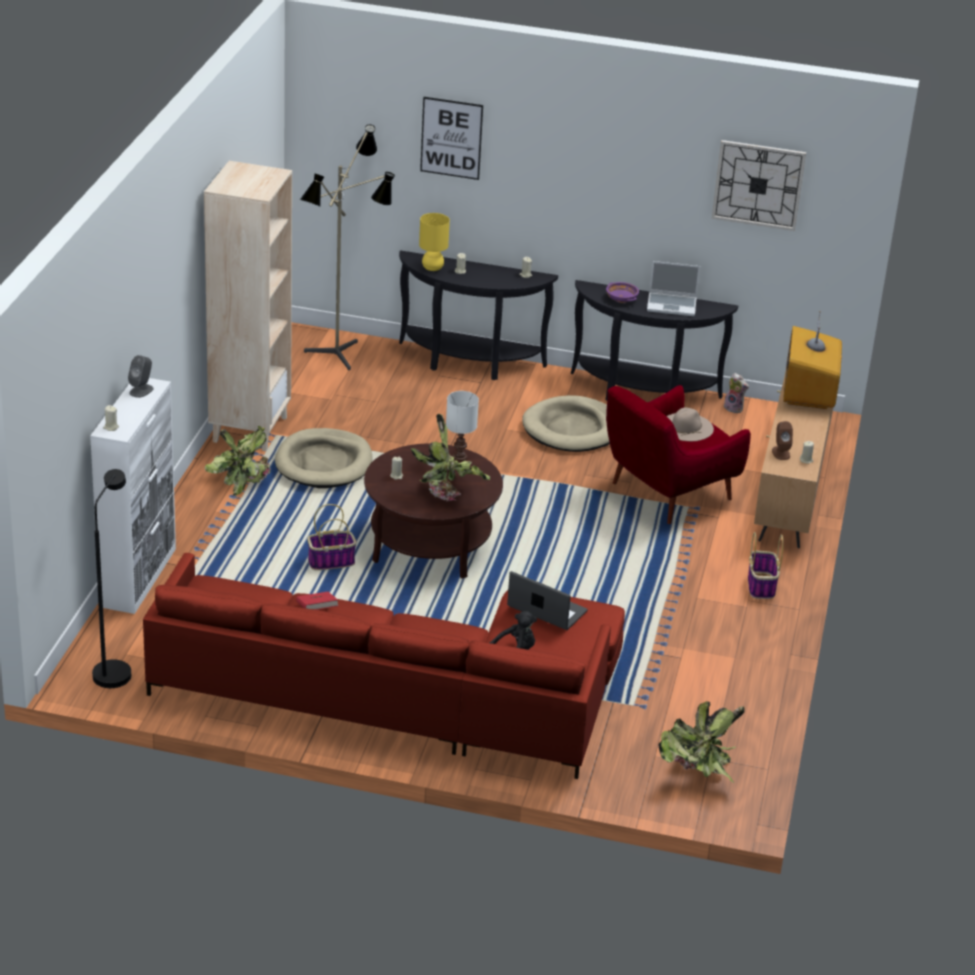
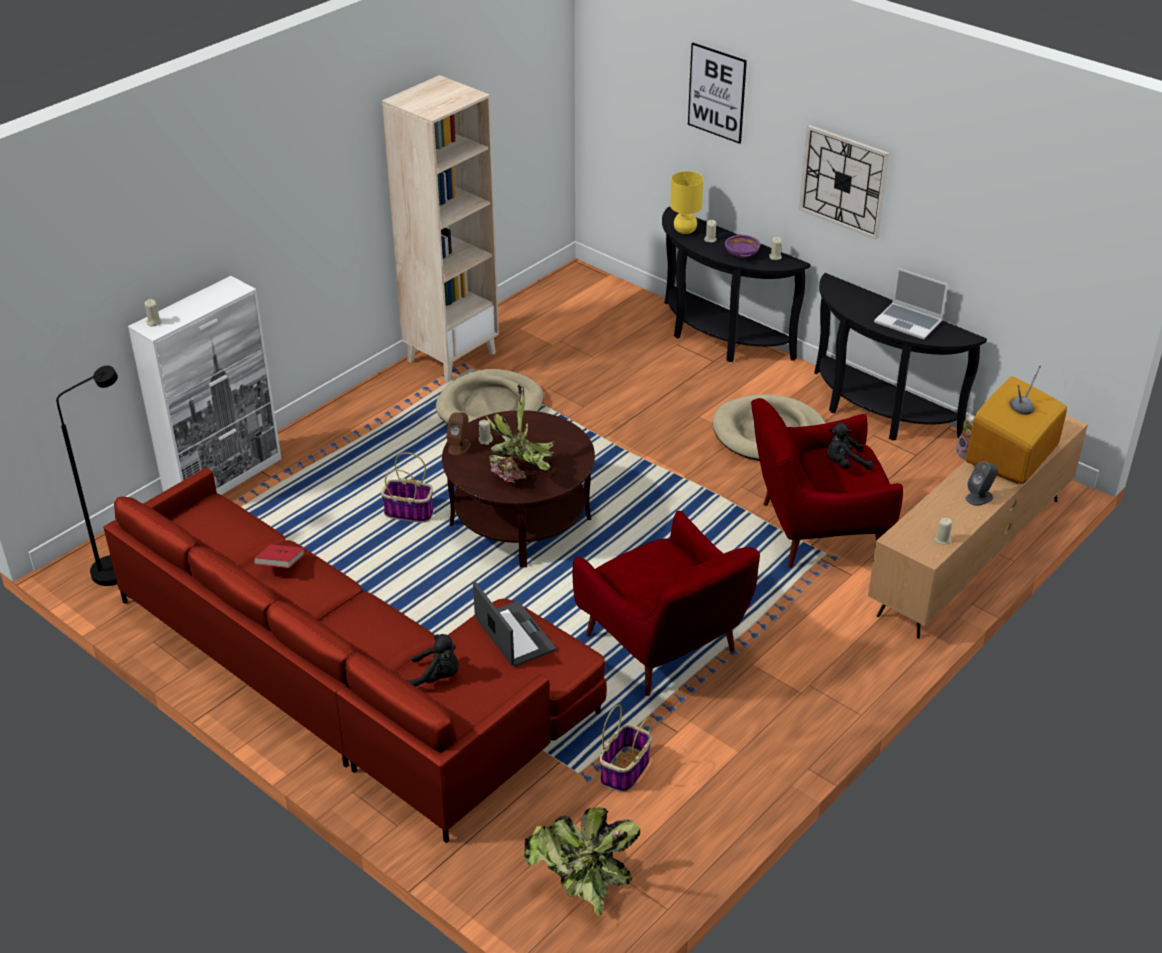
camera: 30 degrees right, 5 degrees up
(141, 390) = (220, 292): grey speaker -> grey speaker (979, 497)
(243, 479) = (402, 405): potted plant -> none
(343, 356) = (600, 304): floor lamp -> none
(460, 457) = (566, 437): white table lamp -> none
(621, 299) = (857, 304): purple bowl -> purple bowl (742, 253)
(624, 605) = (664, 648): none -> red armchair
(686, 427) = (844, 464): beige hat -> black plush toy
(758, 185) = (1020, 201): wall clock -> wall clock (843, 181)
(761, 586) = (837, 673): basket -> basket (625, 771)
(780, 453) = (918, 523): brown speaker -> brown speaker (459, 446)

